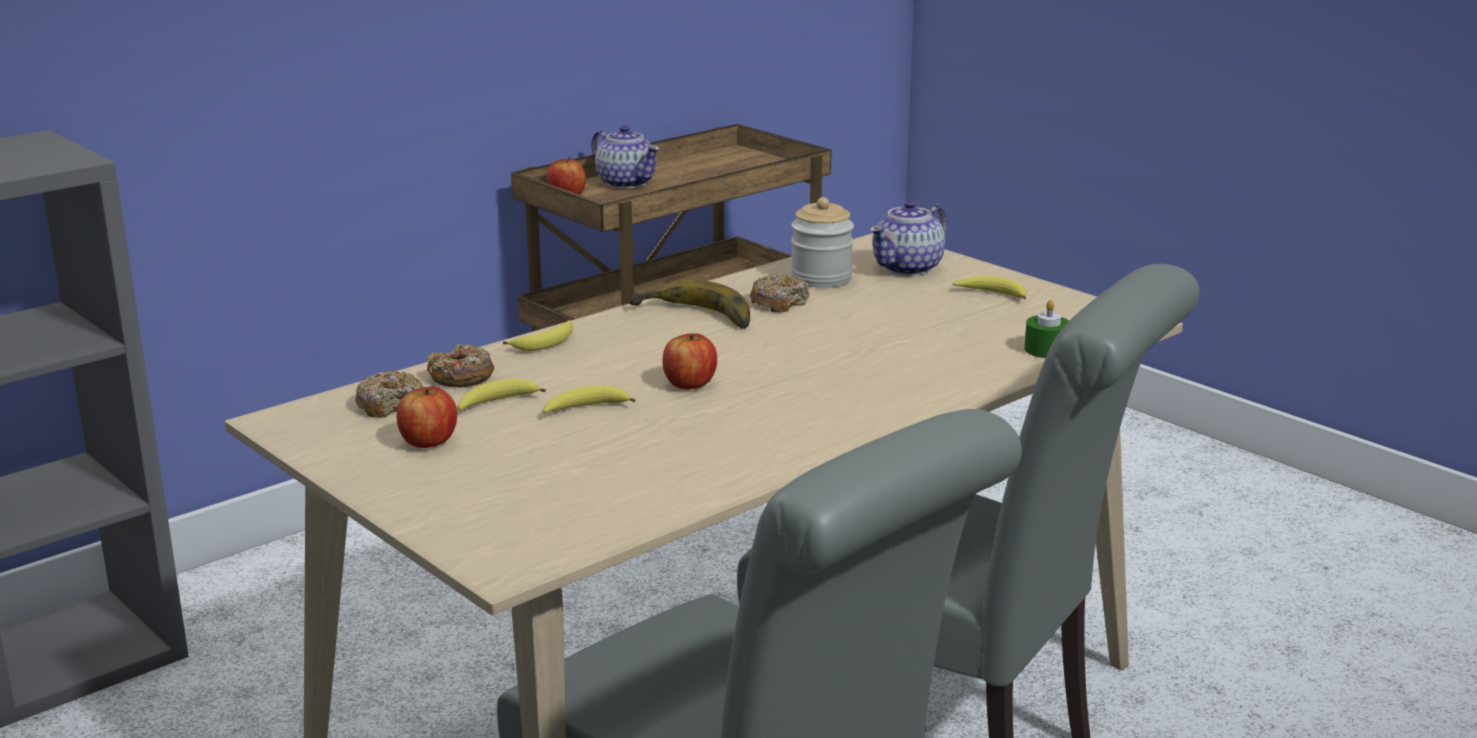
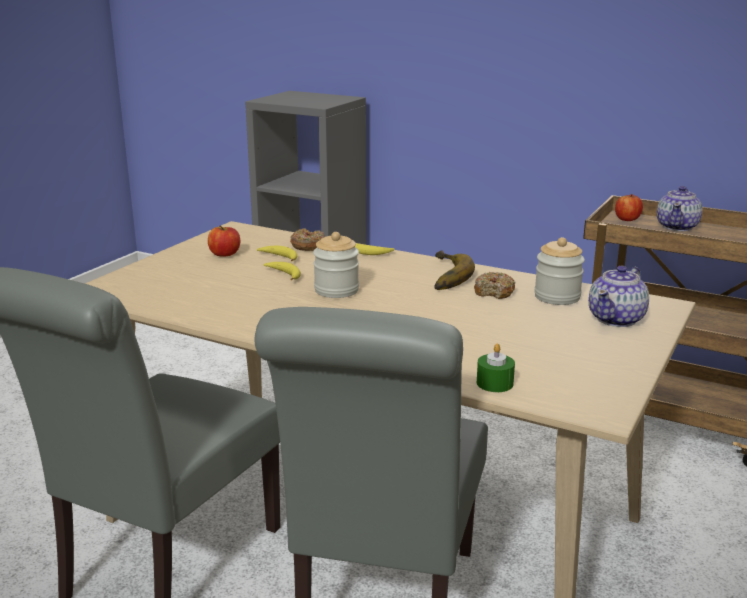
camera: 70 degrees right, 0 degrees up
(390, 405) = (263, 241): donut -> none
(689, 384) = (336, 290): apple -> jar
(908, 268) = (617, 319): teapot -> teapot turned 75 degrees counterclockwise
(992, 294) = (596, 352): banana -> none

